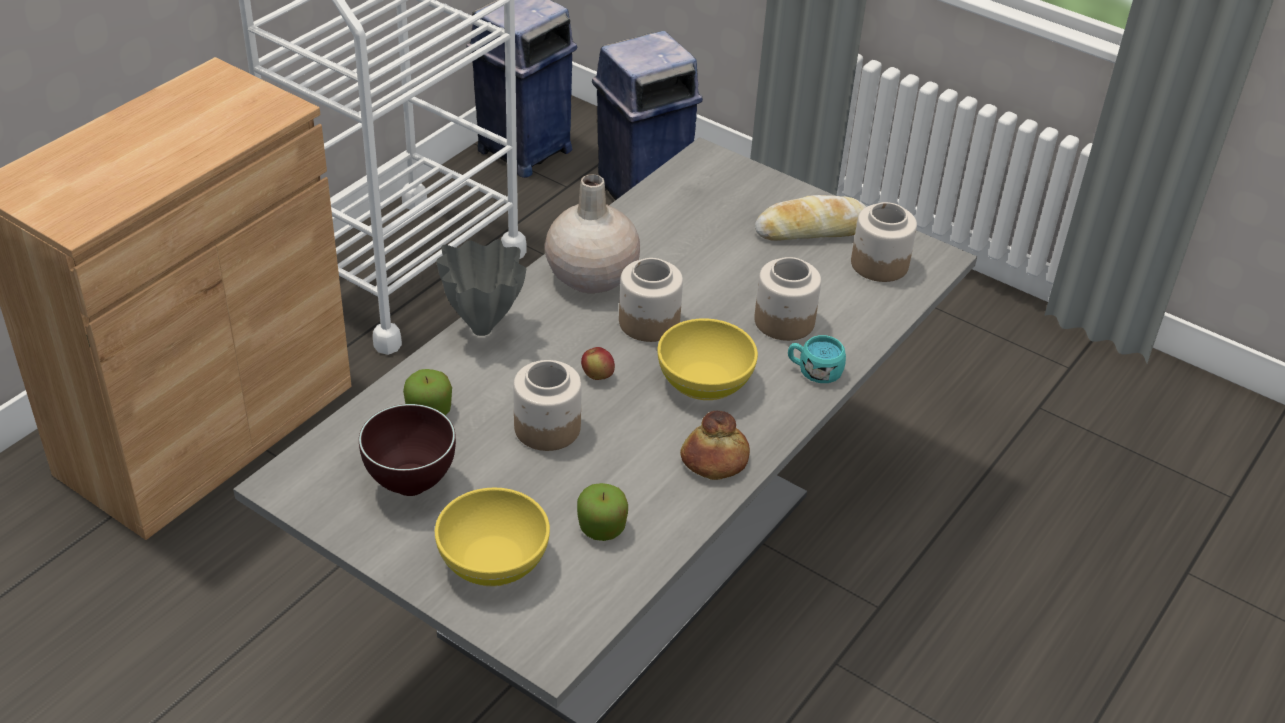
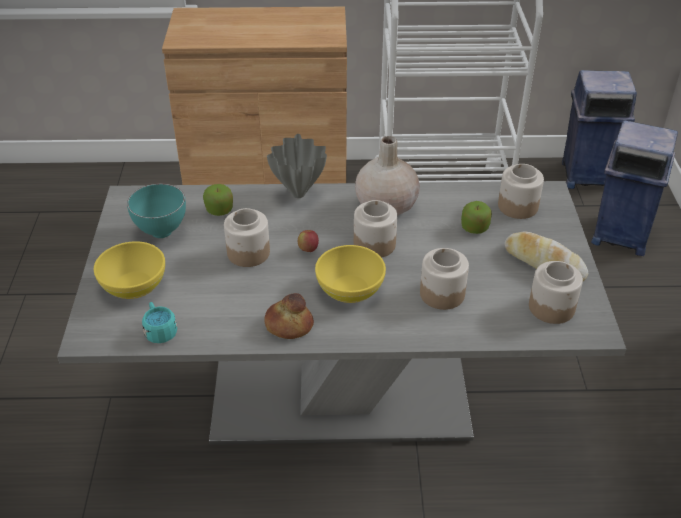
camera: 55 degrees right, 0 degrees up
(408, 485) = (160, 232): brown bowl -> turquoise bowl
(602, 527) = (193, 310): apple -> apple (474, 228)
(703, 190) = (517, 206): none -> jar
(814, 371) = (412, 328): turquoise mug -> turquoise mug (159, 330)

